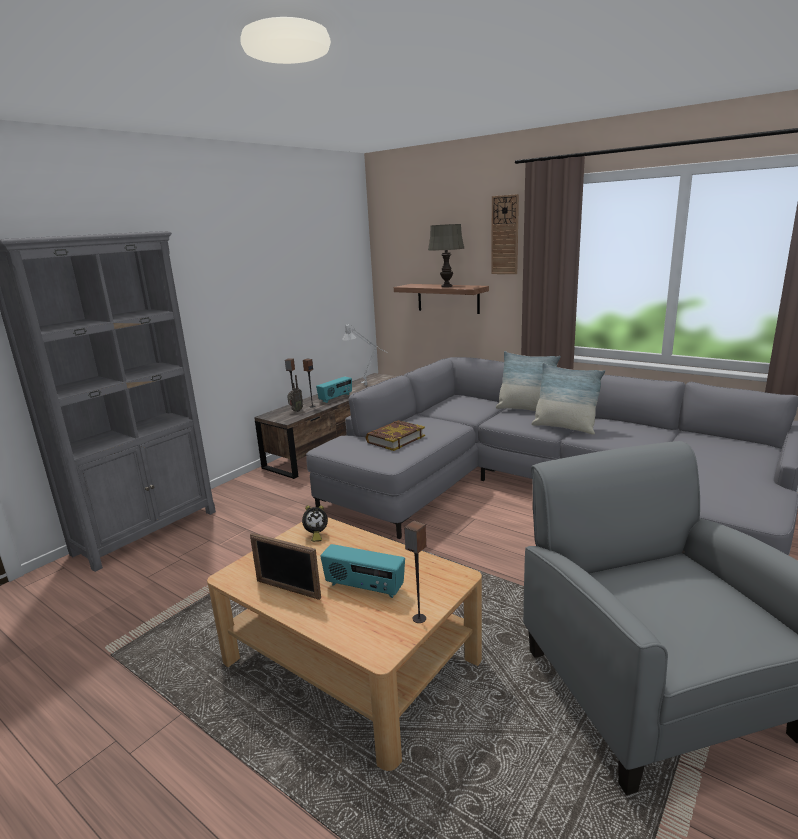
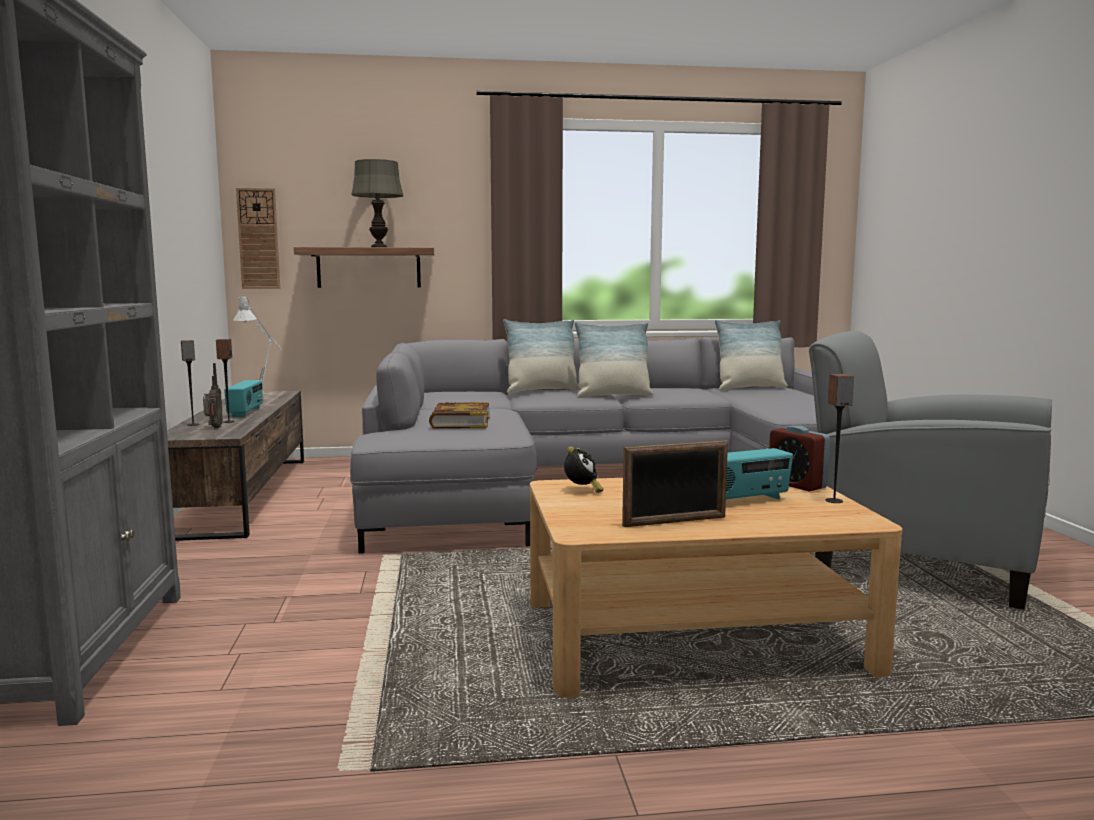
camera: 45 degrees left, 10 degrees down
(441, 587) = (797, 485): none -> alarm clock
(505, 235) = (455, 183): wall clock -> wall clock (258, 239)
(722, 440) = (750, 388): none -> pillow

